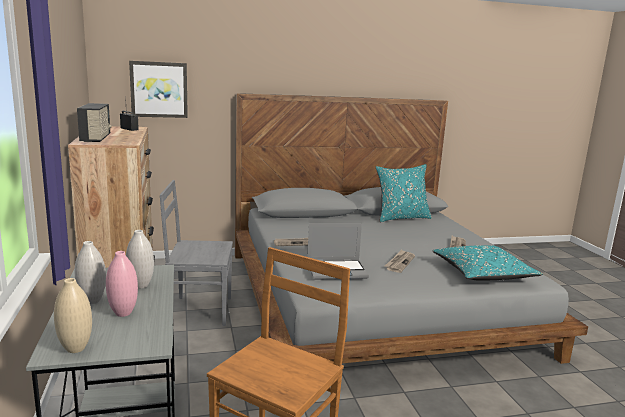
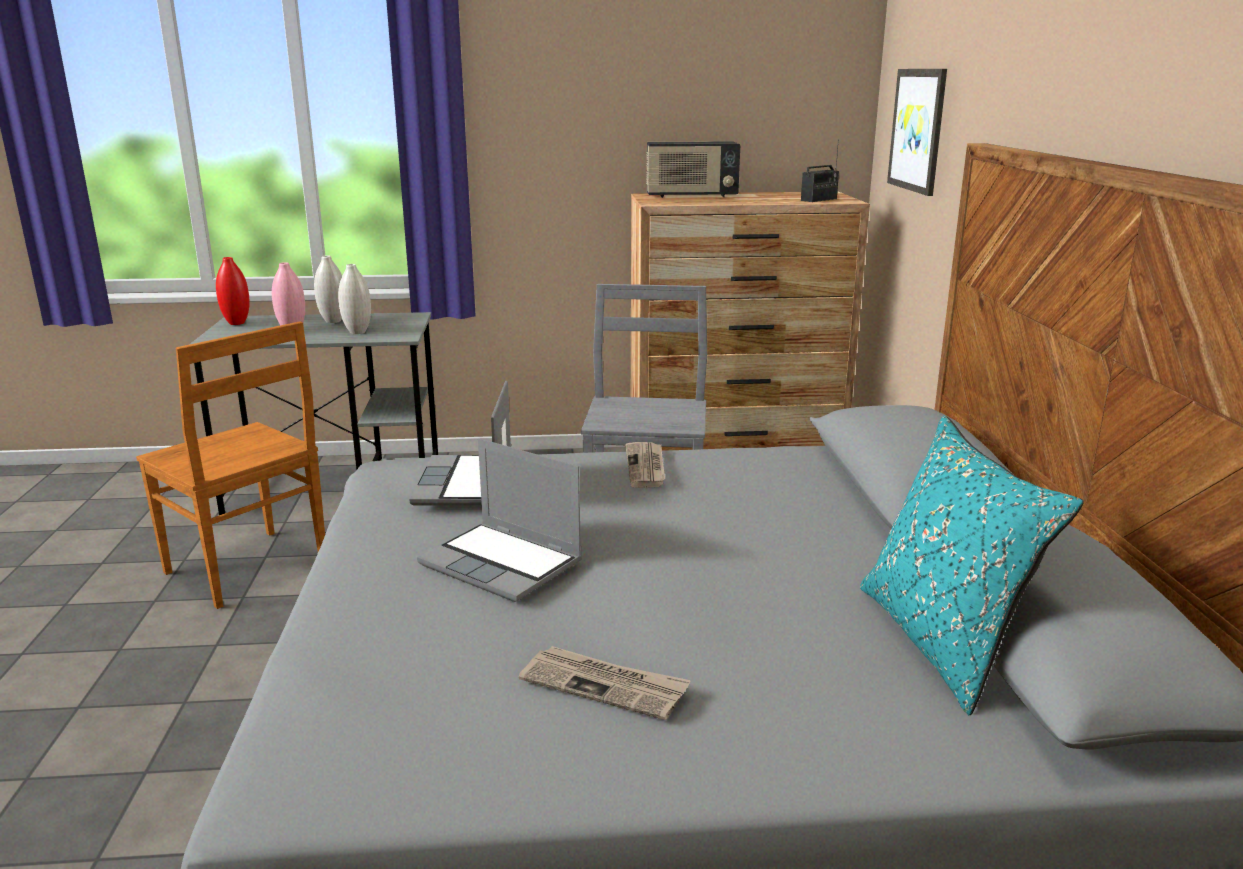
camera: 100 degrees right, 5 degrees up
(75, 349) = (237, 323): beige vase -> red vase
(399, 262) = (503, 564): newspaper -> laptop
(482, 274) = (377, 675): turquoise pillow -> none

